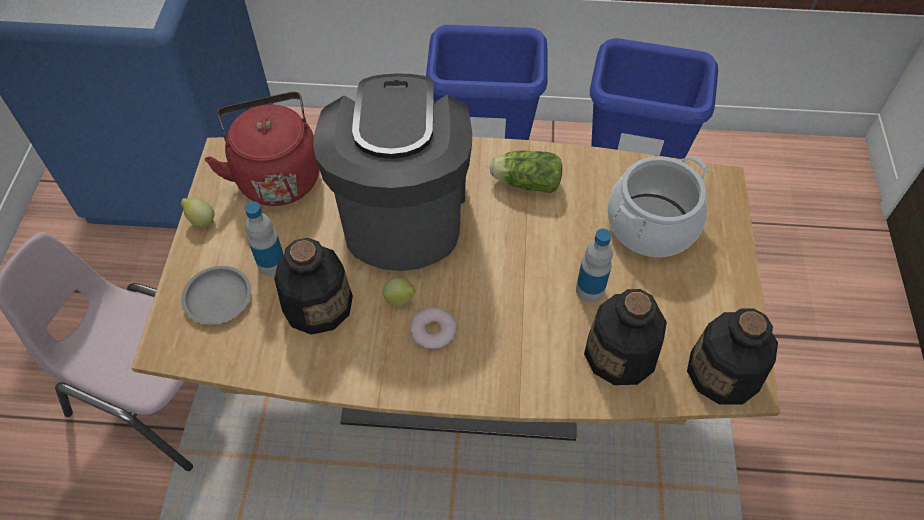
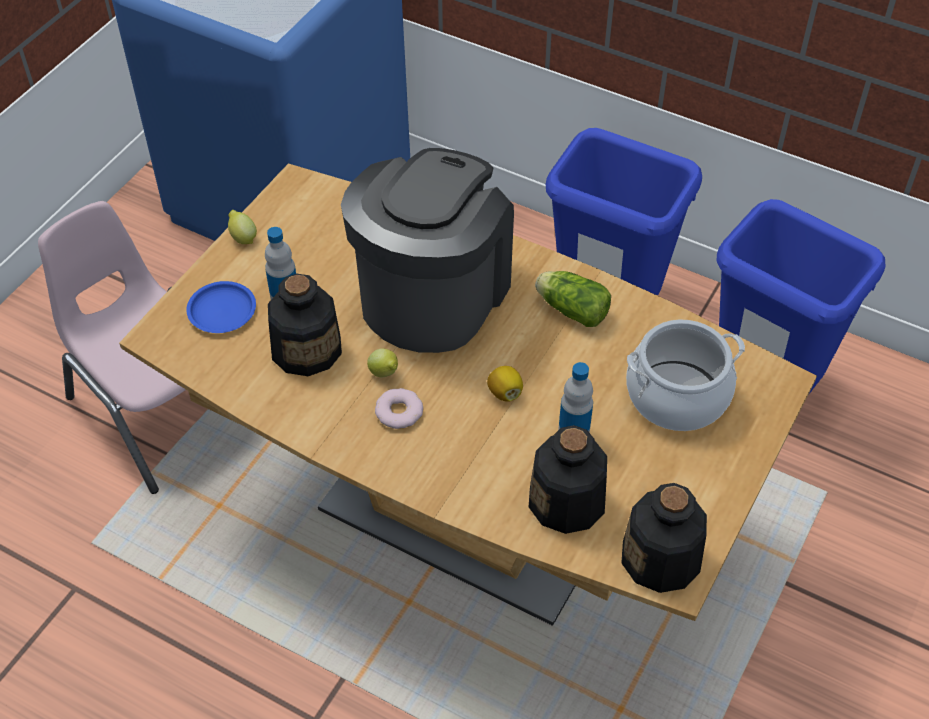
camera: 25 degrees right, 5 degrees down
(218, 297) = (222, 310): grey plate -> blue plate
(277, 175) = (333, 220): red kettle -> none
(513, 276) = (505, 392): none -> lemon

